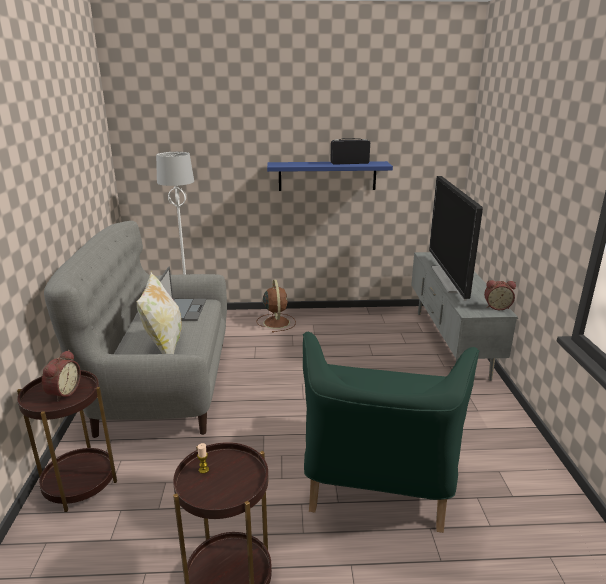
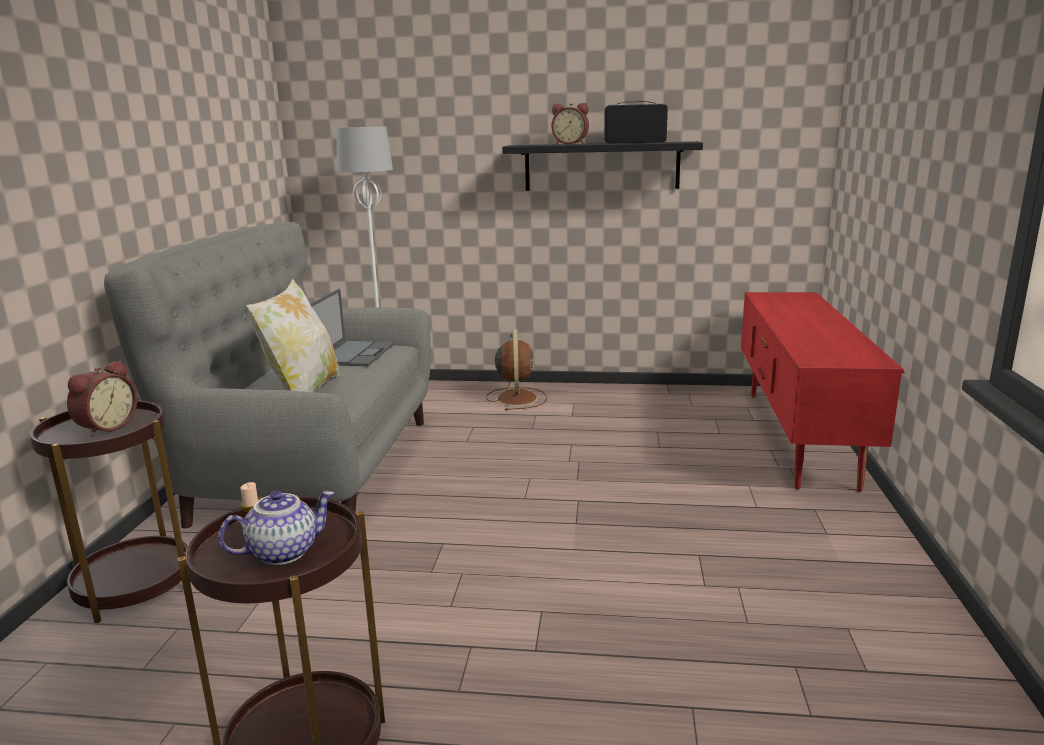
camera: 10 degrees right, 5 degrees down
(227, 482) = (283, 551): none -> teapot
(327, 176) = (601, 166): blue shelf -> black shelf
(378, 479) = (616, 621): green armchair -> none
(449, 343) = (796, 437): grey tv stand -> red tv stand
(450, 279) = (794, 322): television -> none
(497, 307) = (867, 356): alarm clock -> alarm clock (570, 144)

